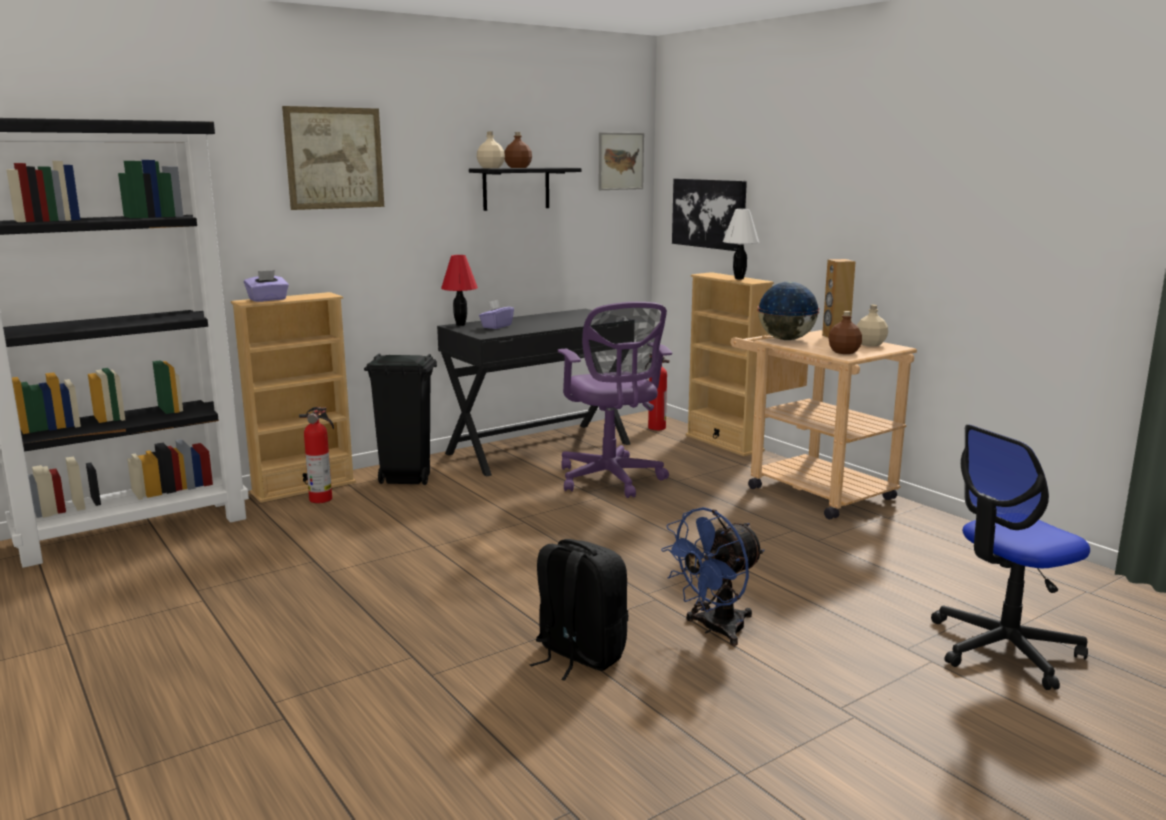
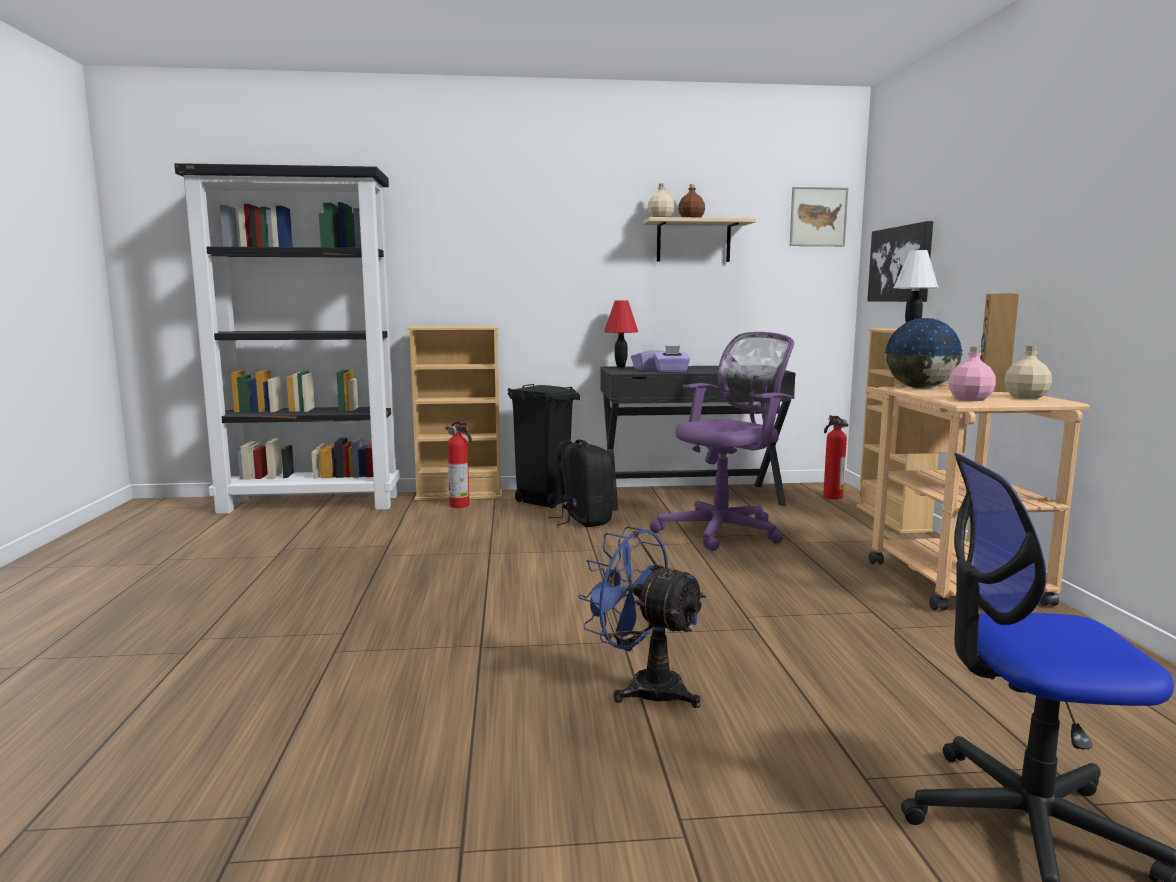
camera: 30 degrees right, 5 degrees down
(268, 299) = (436, 326): purple tissue box -> purple tissue box (671, 371)
(334, 158) = (511, 209): picture -> none
(516, 188) = (693, 241): black shelf -> beige shelf
(578, 655) = (475, 671): black backpack -> black backpack (583, 520)
(611, 480) = (724, 531): purple office chair -> purple office chair turned 135 degrees counterclockwise
(714, 630) = (644, 686): blue fan -> blue fan turned 45 degrees clockwise
(844, 352) = (970, 399): brown bottle -> pink bottle

